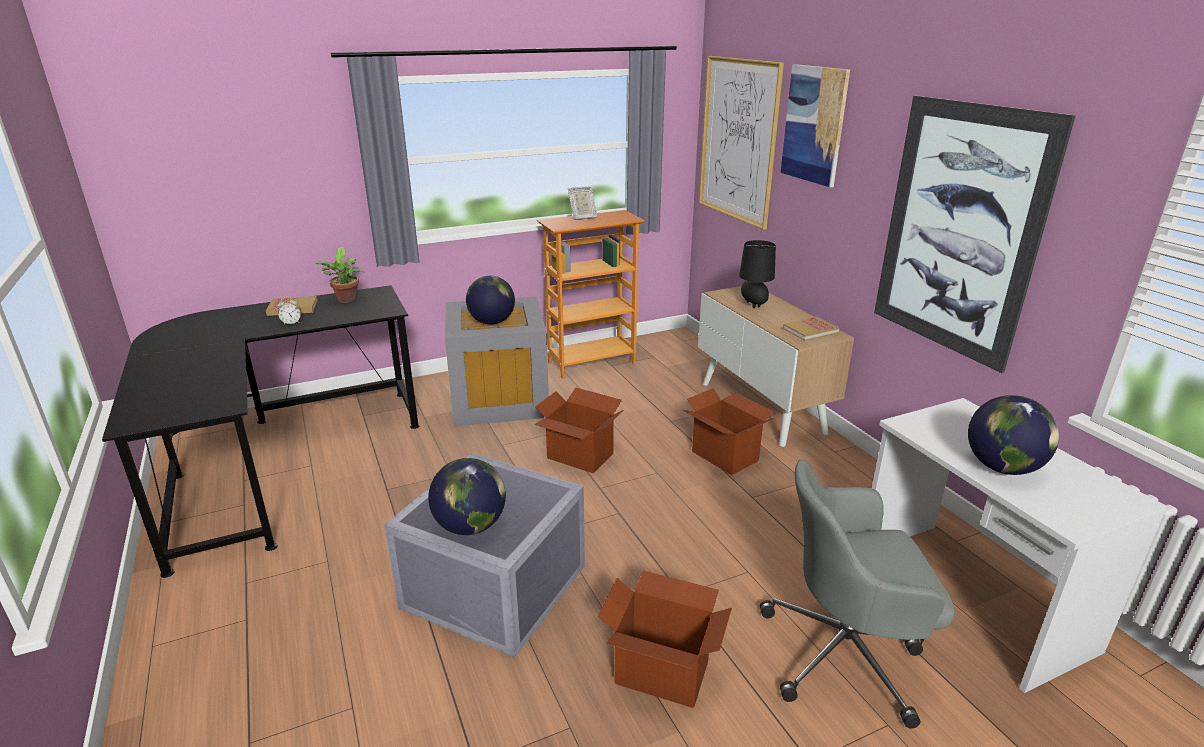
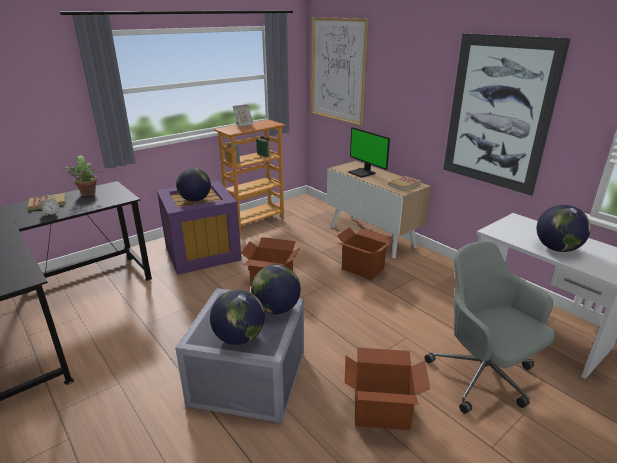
camera: 15 degrees left, 0 degrees up
(498, 398) = (201, 252): grey storage box -> purple storage box
(538, 495) = (276, 309): none -> globe
(753, 305) = (363, 173): black table lamp -> monitor
(814, 125) = (393, 56): picture -> none
(846, 654) = (483, 377): grey office chair -> grey office chair turned 75 degrees clockwise

